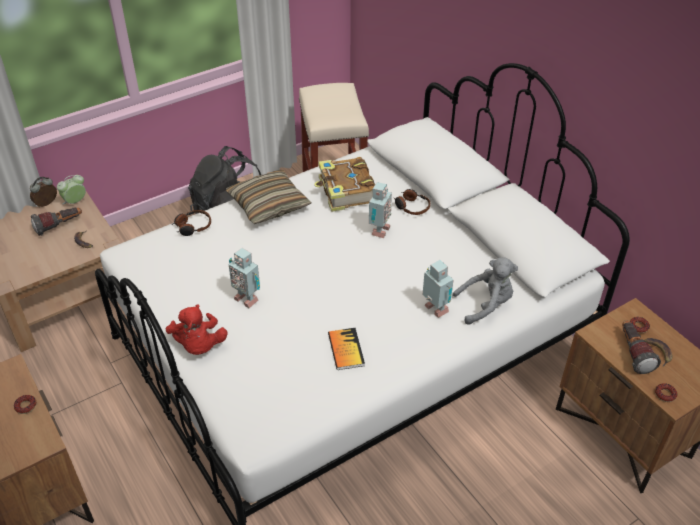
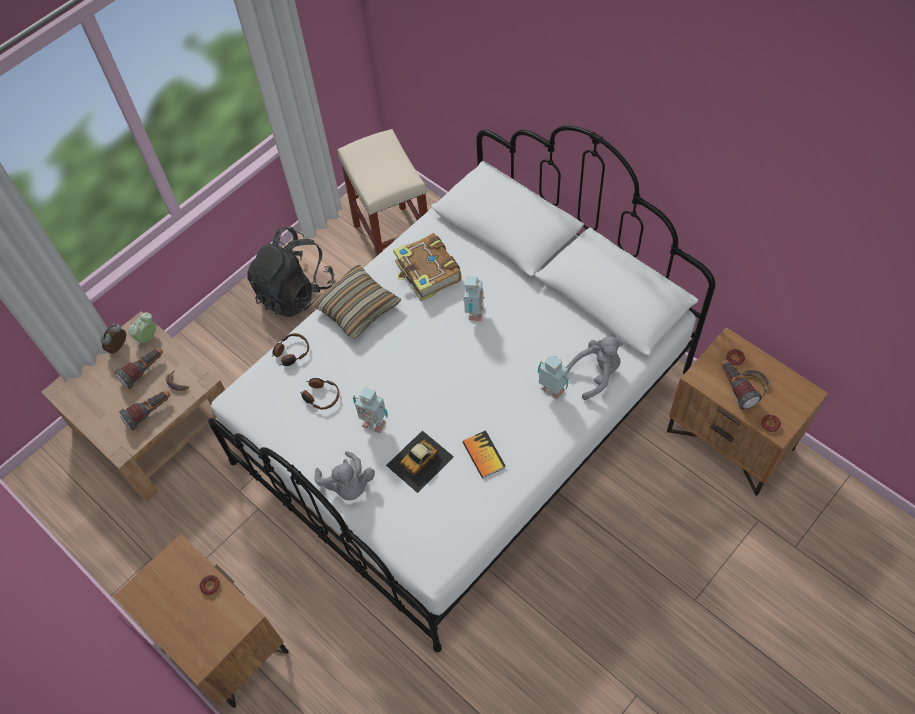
camera: 10 degrees left, 15 degrees up
(48, 259) = (150, 413): none -> flashlight
(198, 345) = (348, 485): red plush toy -> grey plush toy
(279, 340) = (420, 461): none -> toy car
(411, 207) = (497, 276): headphones -> headphones (320, 396)

